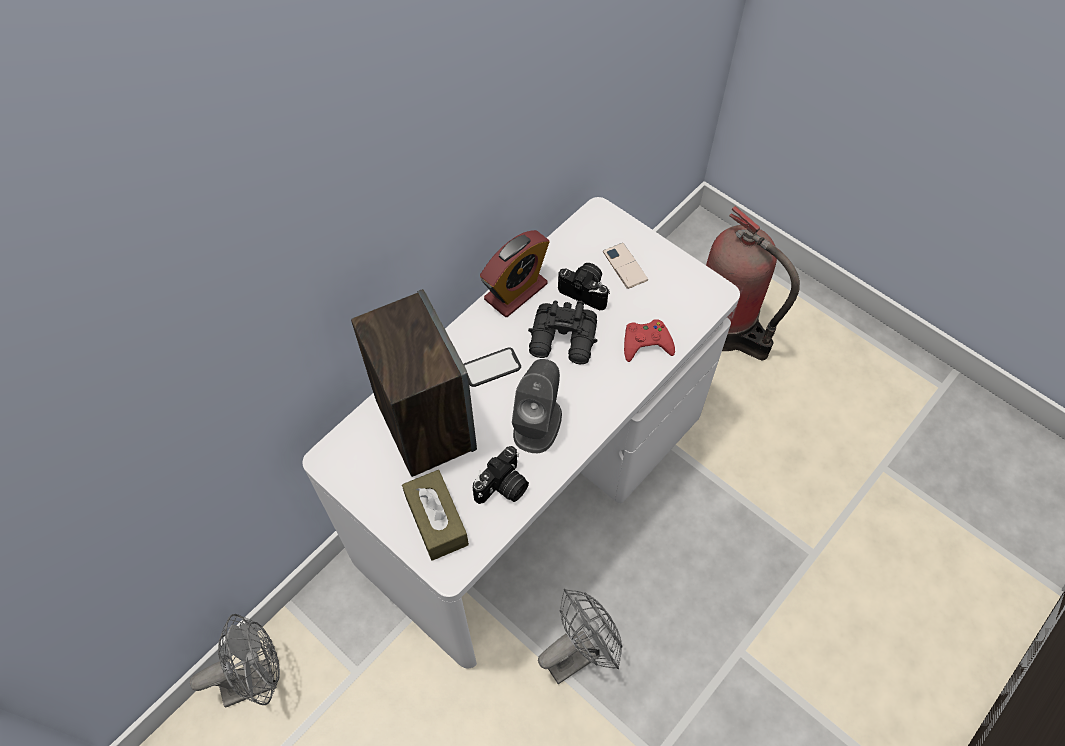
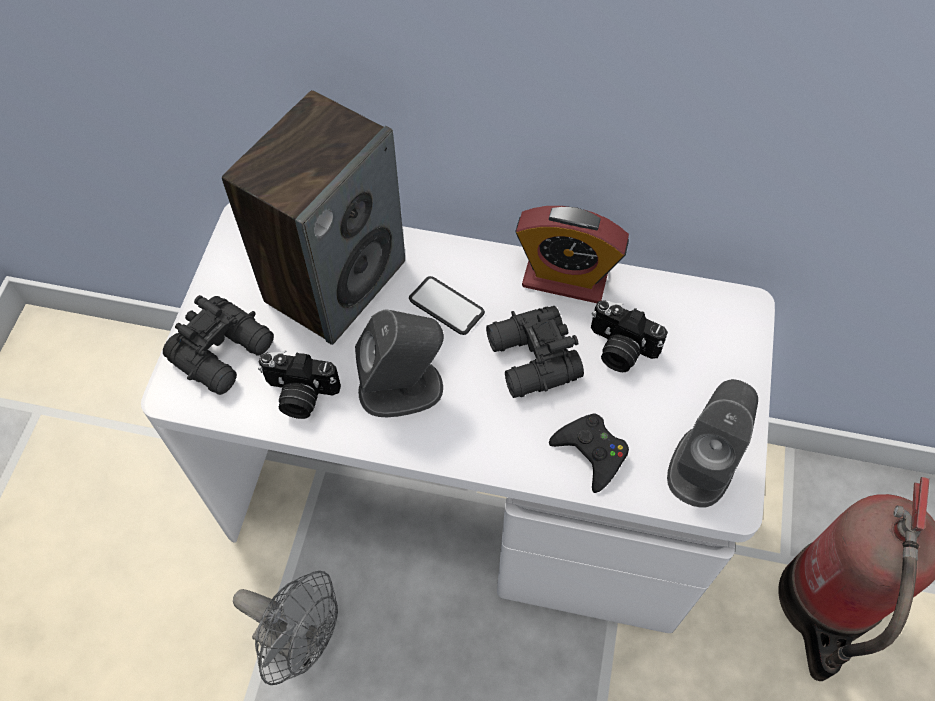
camera: 60 degrees right, 0 degrees up
(257, 678) = (134, 358): grey fan -> none
(436, 520) = (225, 352): brown tissue box -> black binoculars
(586, 291) = (619, 349): camera -> camera turned 120 degrees clockwise
(625, 266) = (689, 374): phone -> none
(646, 343) = (591, 453): red game controller -> black game controller
(686, 293) = (702, 465): none -> grey speaker

